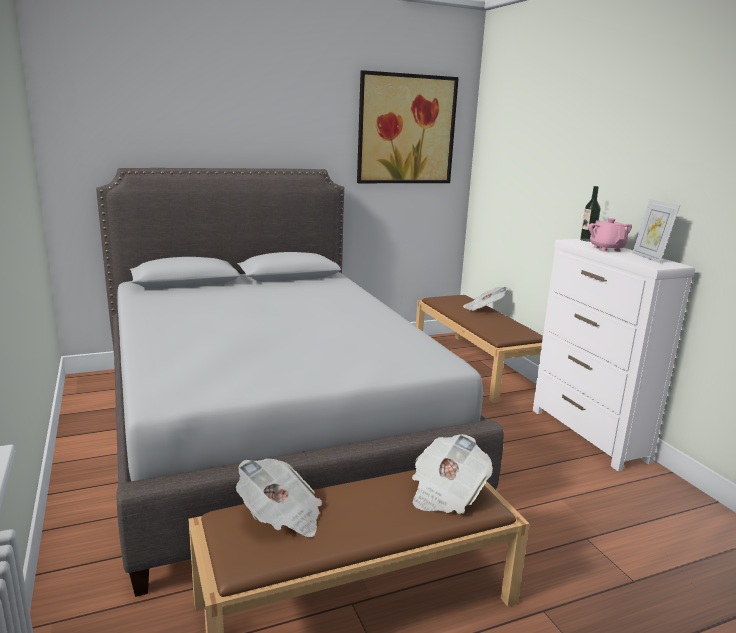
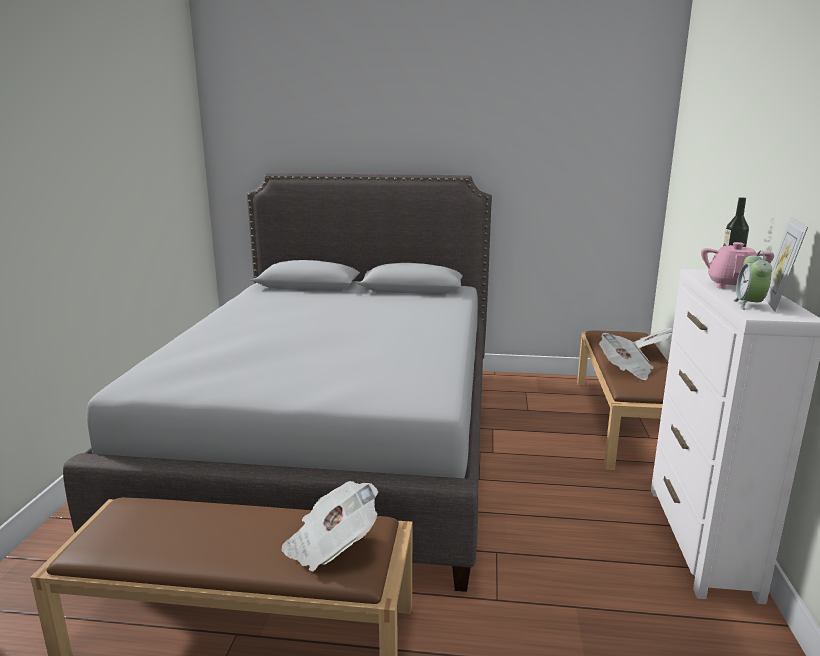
camera: 30 degrees right, 0 degrees up
(281, 516) = (160, 519): newspaper -> newspaper (625, 370)
(406, 129) = (576, 129): picture -> none
(640, 260) = (749, 305): none -> alarm clock

